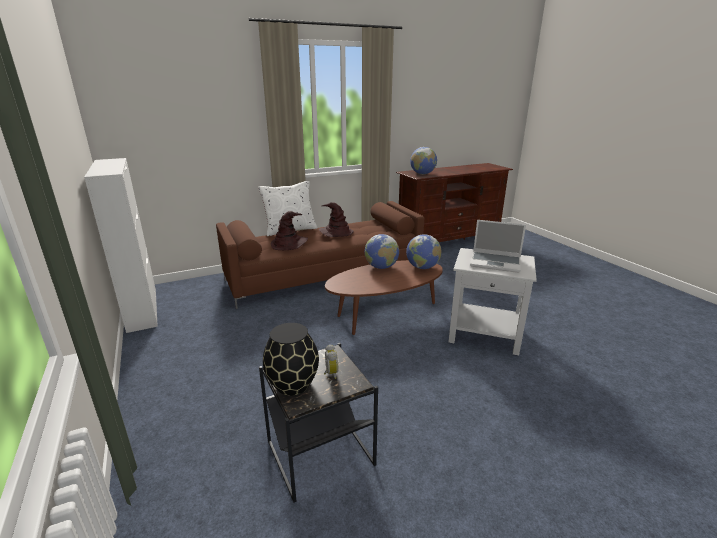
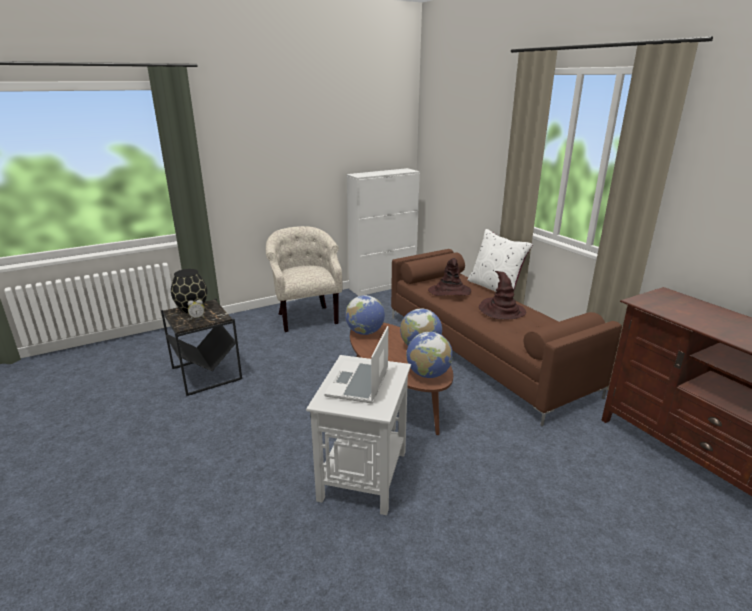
camera: 85 degrees right, 0 degrees up
(191, 368) = (306, 317): none -> beige armchair
(422, 174) = (668, 305): globe -> globe (365, 332)

